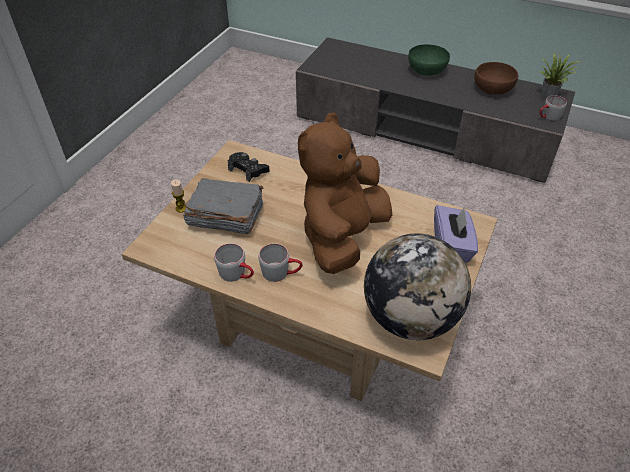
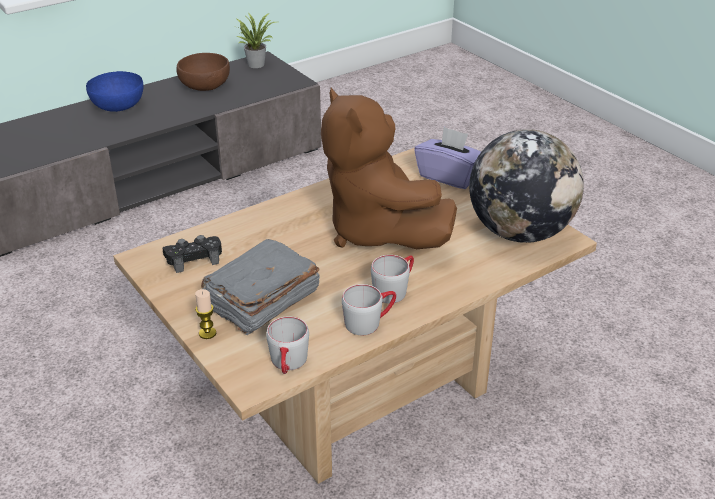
camera: 60 degrees left, 10 degrees down
(426, 71) = (118, 106): green bowl -> blue bowl
(548, 117) = (286, 79): grey mug -> grey mug (288, 365)

